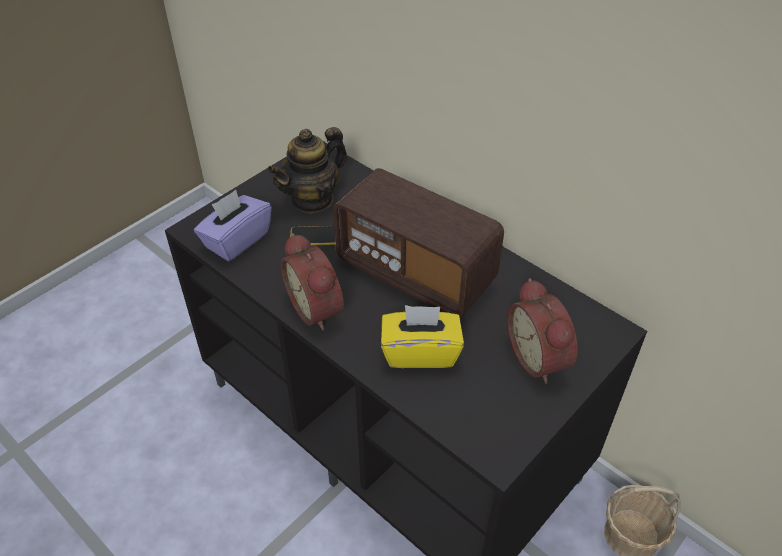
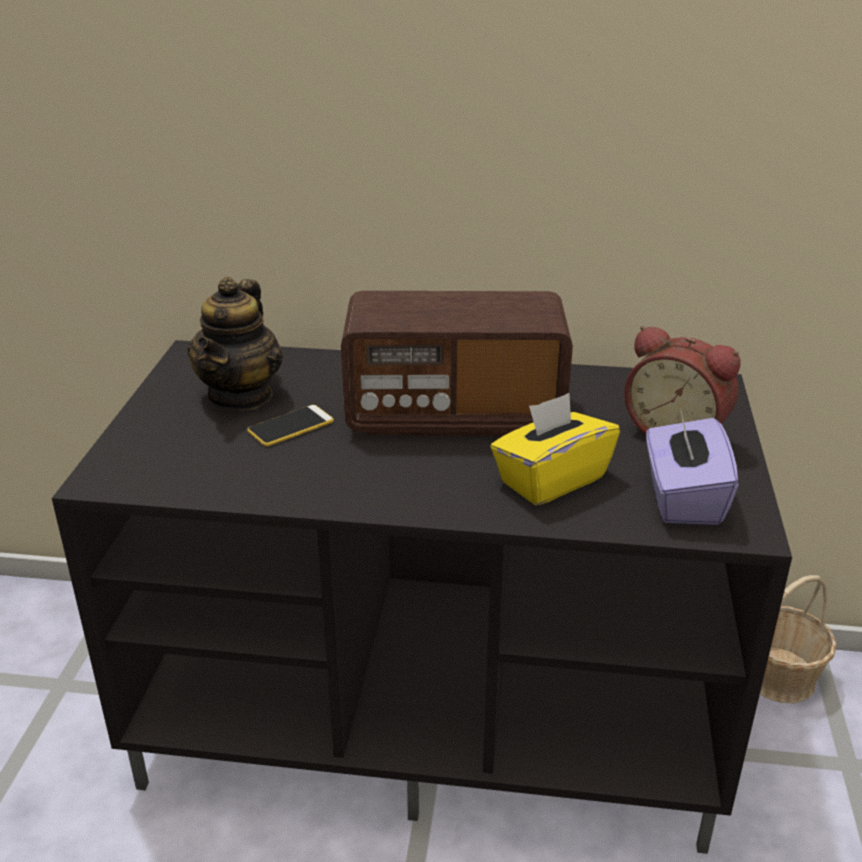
camera: 35 degrees left, 15 degrees down
(236, 240) = (181, 469): purple tissue box -> purple tissue box (682, 498)
(318, 307) = (378, 490): alarm clock -> none

